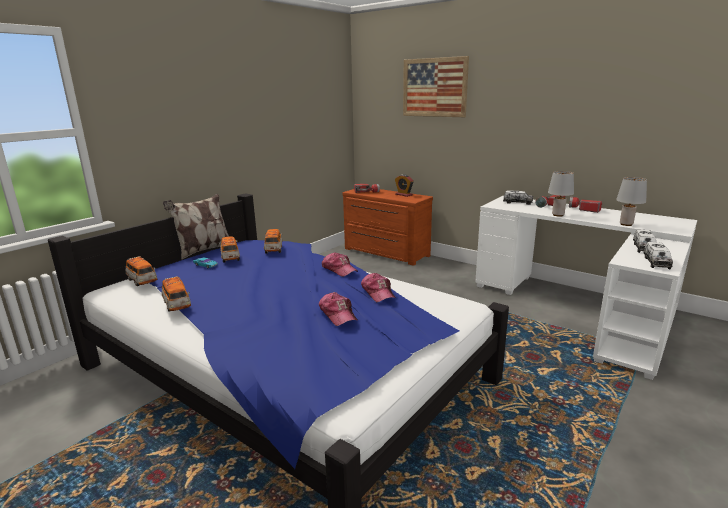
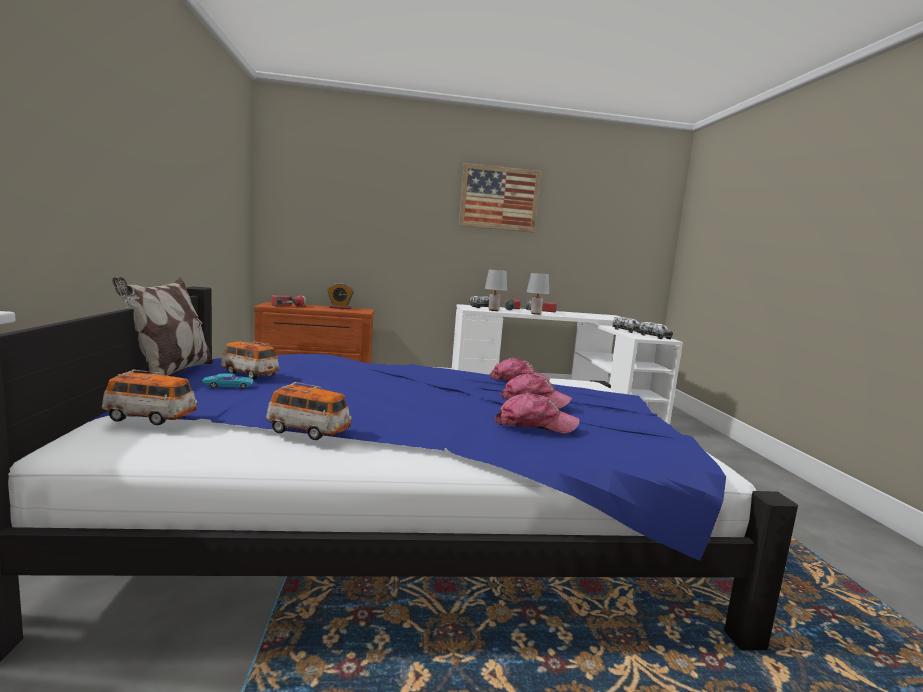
camera: 45 degrees left, 10 degrees down
(273, 249) = (294, 361): toy car -> none
(339, 269) = (428, 370): cap -> cap (535, 424)
(434, 87) = (376, 186): picture -> picture (499, 198)
(626, 224) = (590, 317): grey table lamp -> grey table lamp (493, 310)

